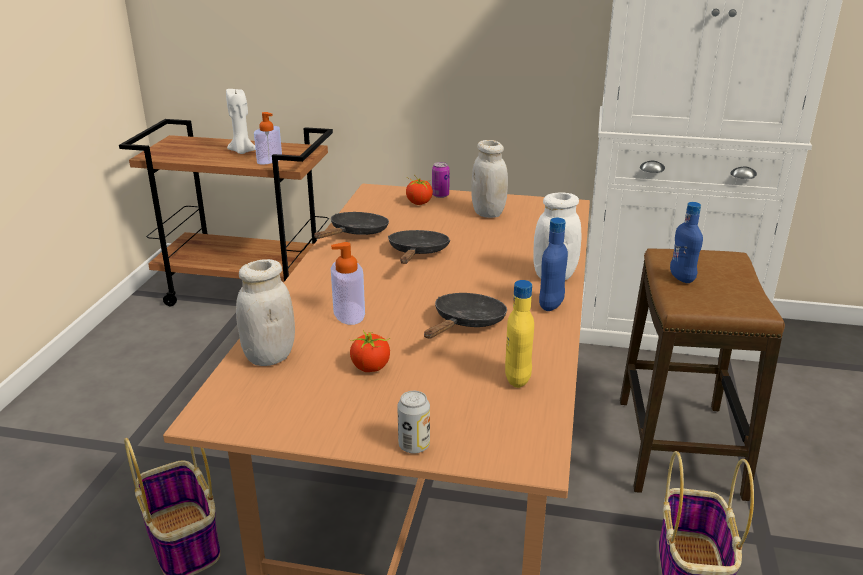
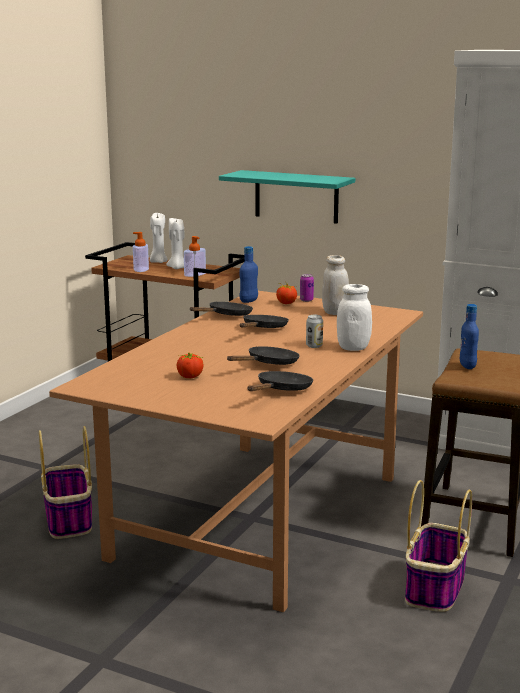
camera: 15 degrees right, 10 degrees down
(213, 143) = (158, 262): none -> white candle
(269, 357) = (129, 366): white jar -> none
(349, 313) = (193, 353): soap dispenser -> soap dispenser (141, 269)
(386, 53) = (296, 196): none -> turquoise shelf
(414, 445) = (193, 409): can -> can (314, 346)
(517, 378) = (282, 390): yellow bottle -> black frying pan
(551, 305) = (337, 361): blue bottle -> blue bottle (249, 301)

